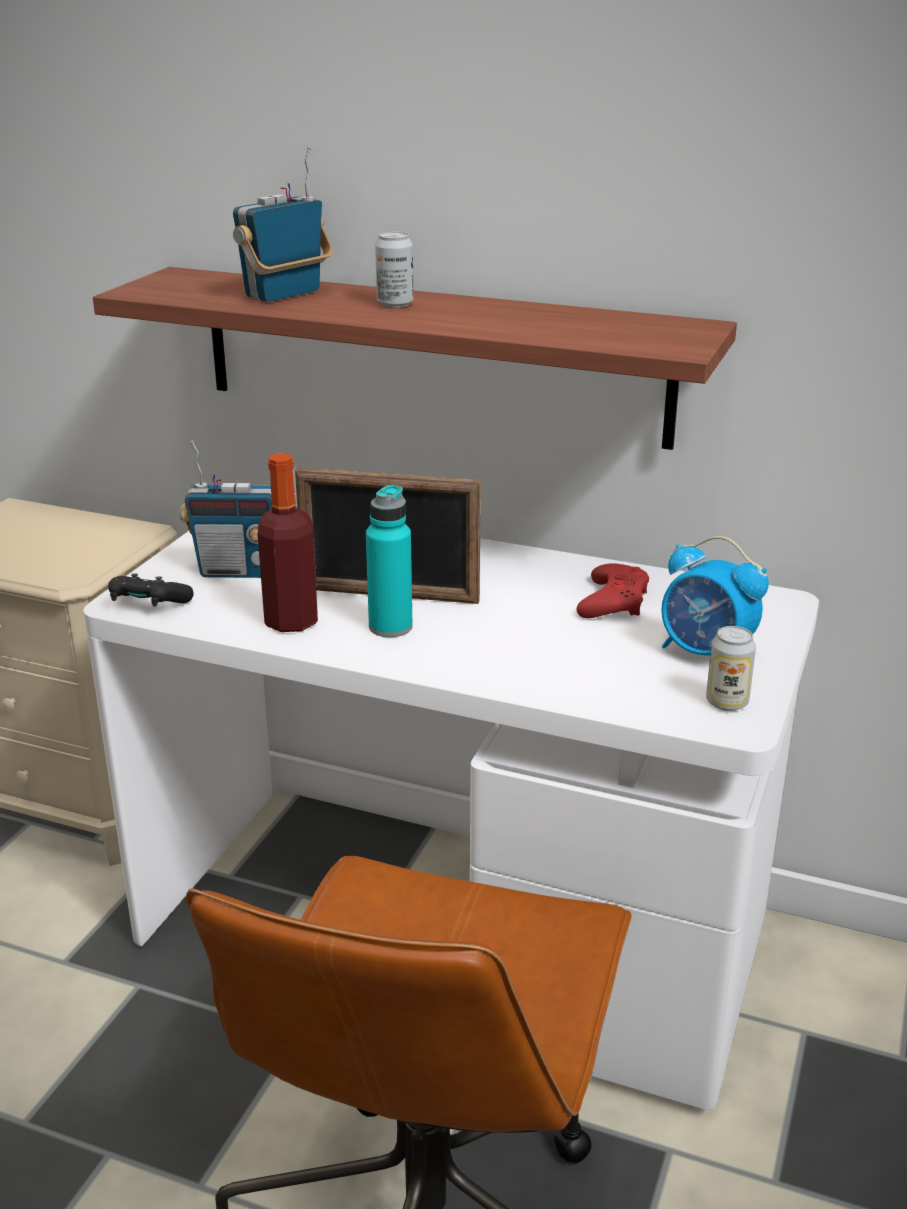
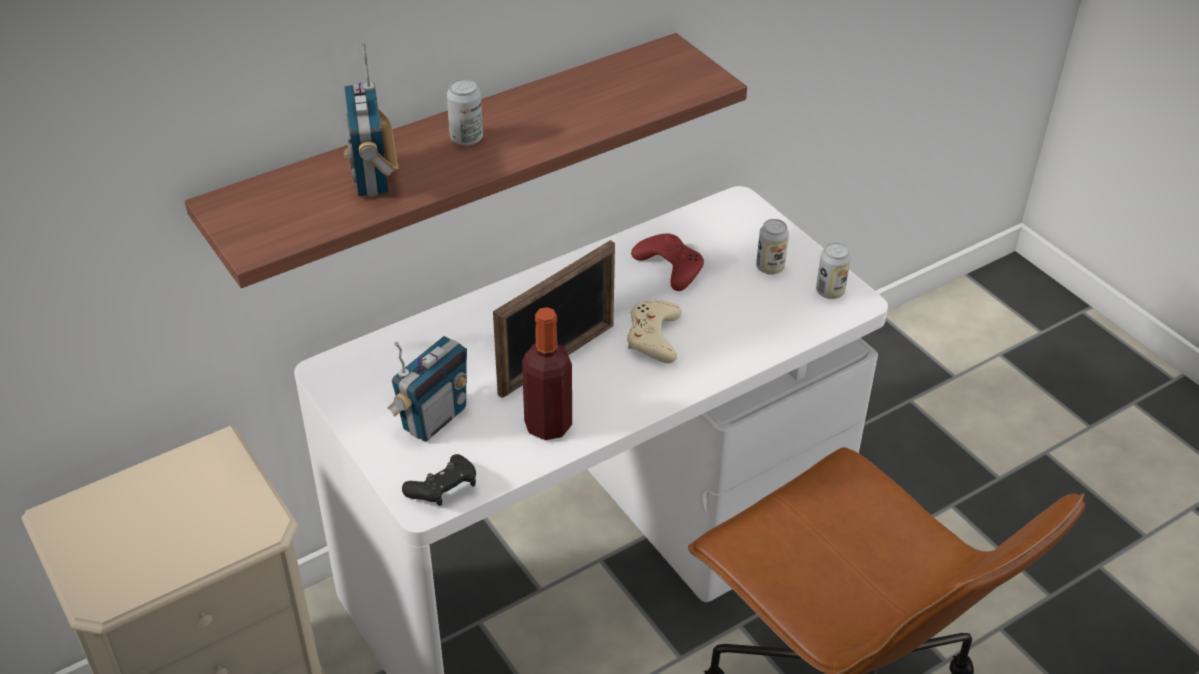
camera: 55 degrees left, 15 degrees up
(390, 627) = (605, 381): turquoise bottle -> none
(491, 629) = (653, 337): none -> beige game controller
(705, 653) = (770, 267): alarm clock -> can

